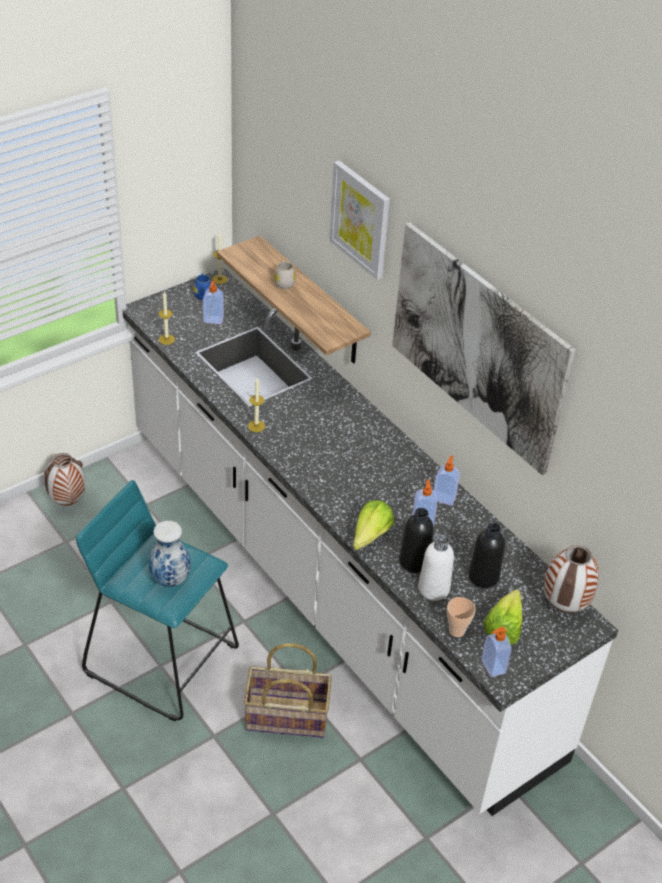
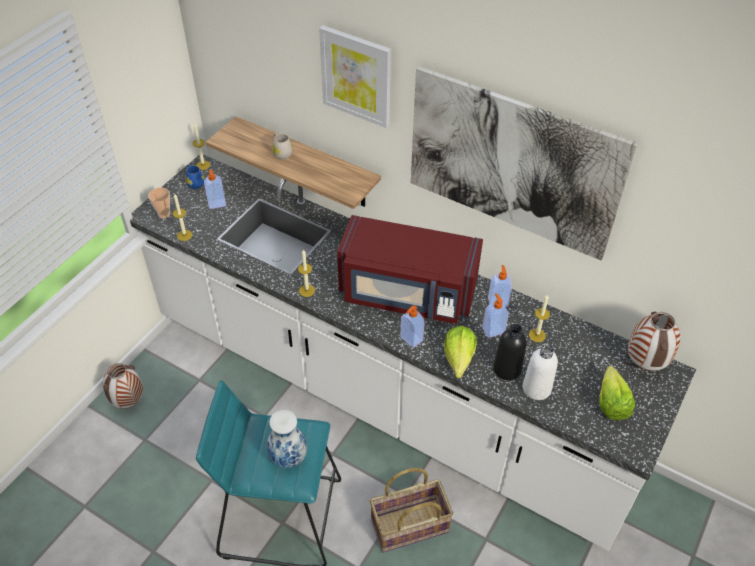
camera: 20 degrees left, 5 degrees up
(354, 461) = (407, 294): none -> red microwave
(456, 631) = (576, 420): cup -> cup (164, 214)
(465, 542) = (537, 335): none -> candle
(483, 576) = (568, 361): black bottle -> none
(492, 667) = (623, 442): soap dispenser -> soap dispenser (411, 339)

